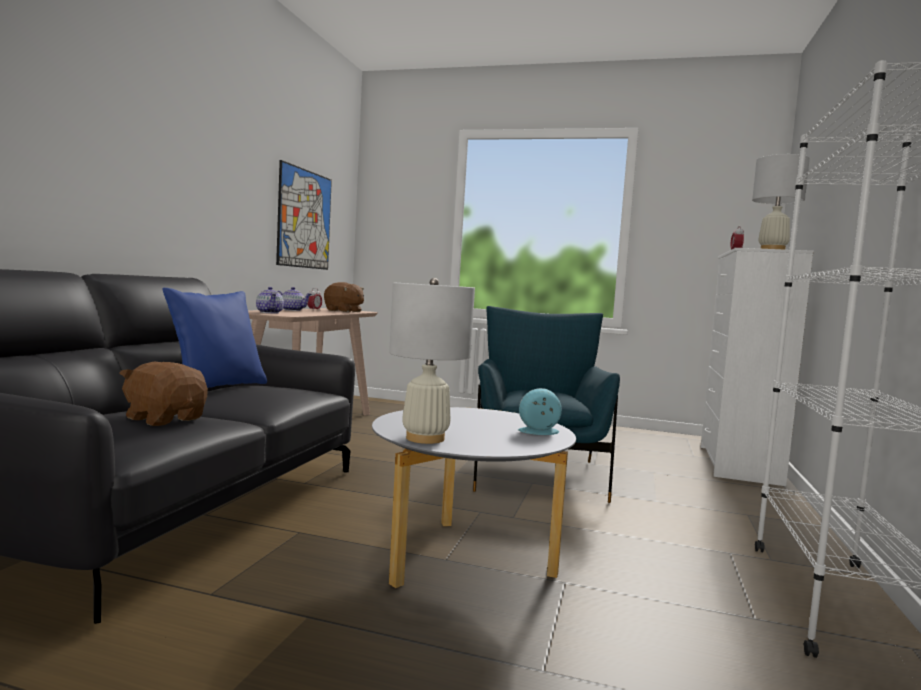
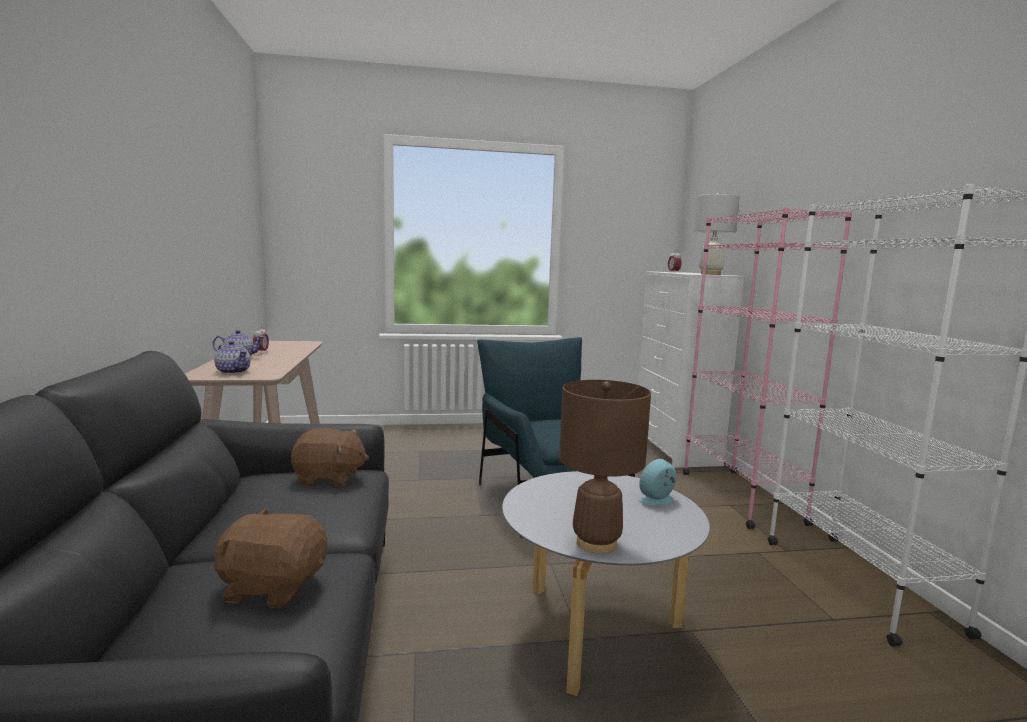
camera: 25 degrees left, 5 degrees up
(217, 388) = (240, 497): blue pillow -> none
(304, 219) = (227, 241): picture -> none
(343, 311) = (290, 347): brown plush toy -> brown plush toy (329, 478)
(425, 438) = (596, 543): white table lamp -> brown table lamp
(771, 511) = (740, 497): none -> pink bookcase

